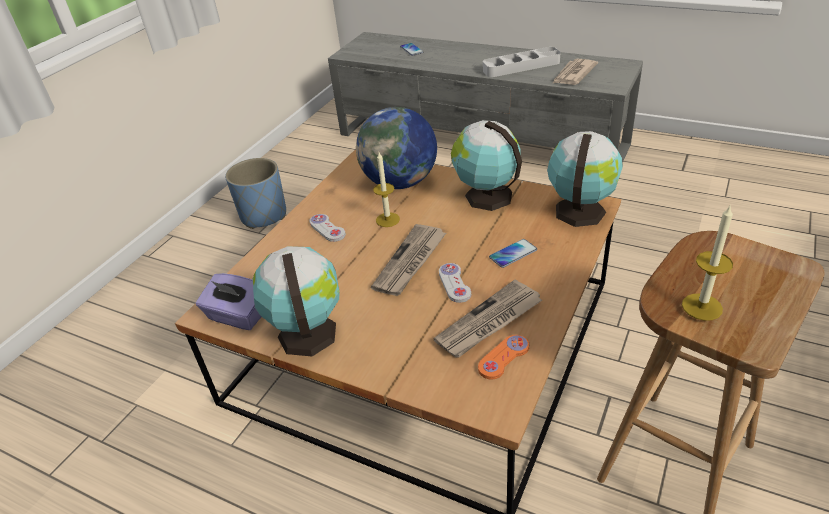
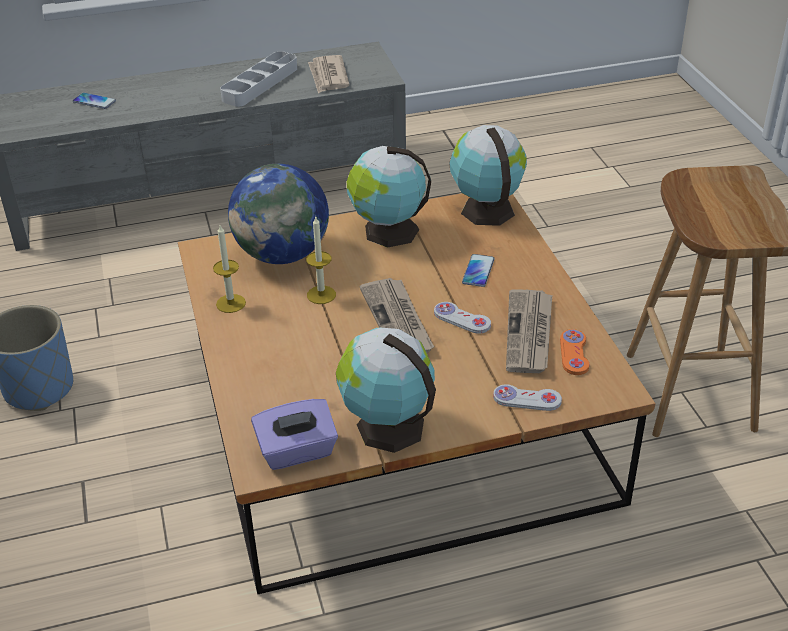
camera: 45 degrees left, 0 degrees up
(327, 229) = (269, 332): white game controller -> white game controller (527, 399)
(702, 307) = (726, 226): candle -> candle (231, 303)

